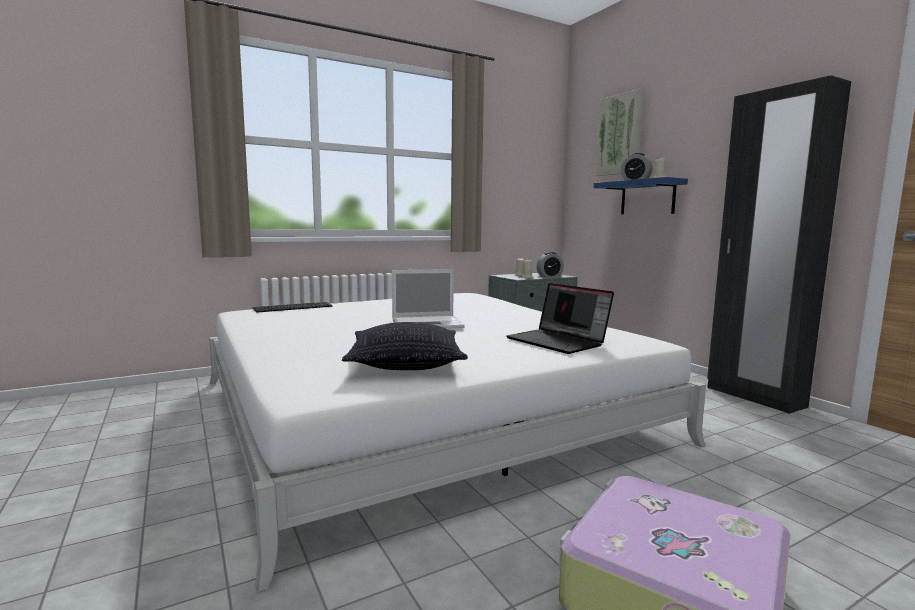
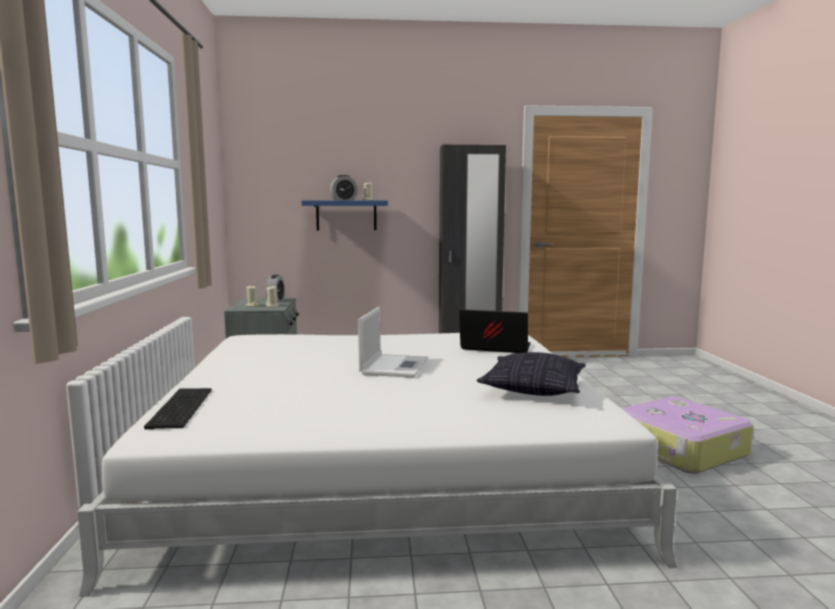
camera: 65 degrees left, 0 degrees up
(559, 342) = (494, 348): laptop -> laptop turned 150 degrees counterclockwise
(619, 135) = (305, 152): picture -> none

